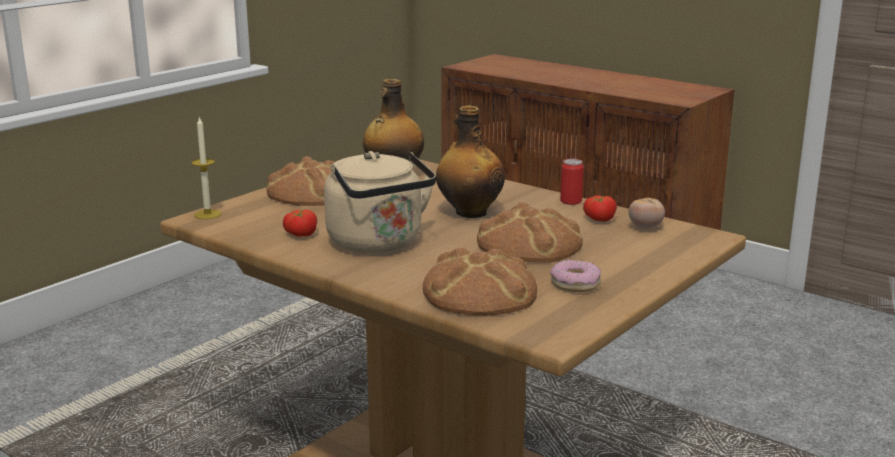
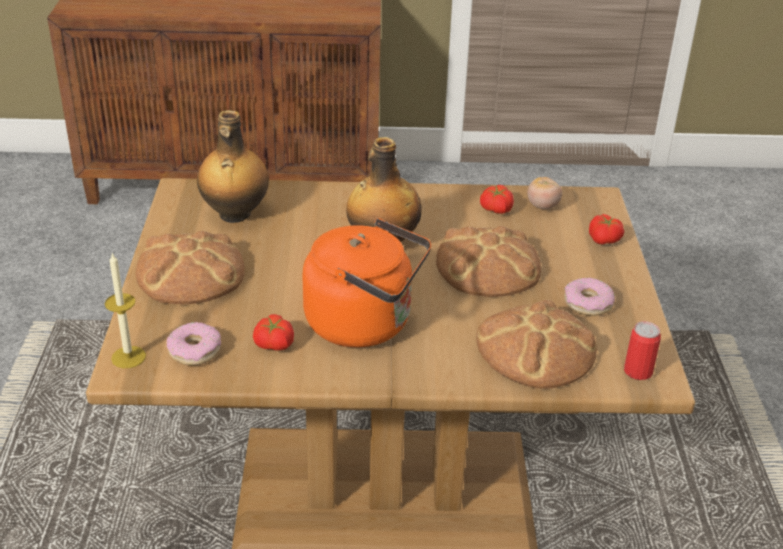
camera: 40 degrees left, 15 degrees up
(249, 223) = (195, 351): none -> donut
(378, 243) = (365, 324): beige kettle -> orange kettle
(571, 201) = (443, 193): can -> can (638, 371)
(665, 258) = (604, 240): none -> tomato

